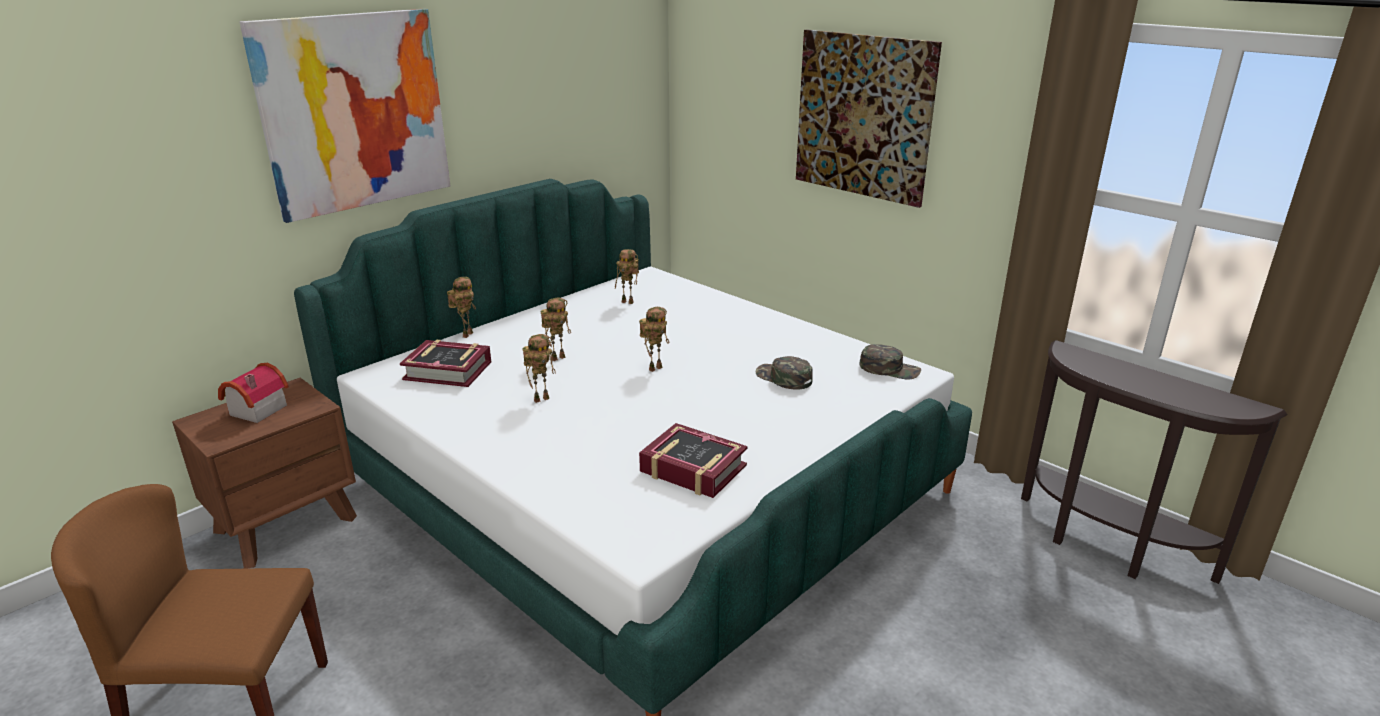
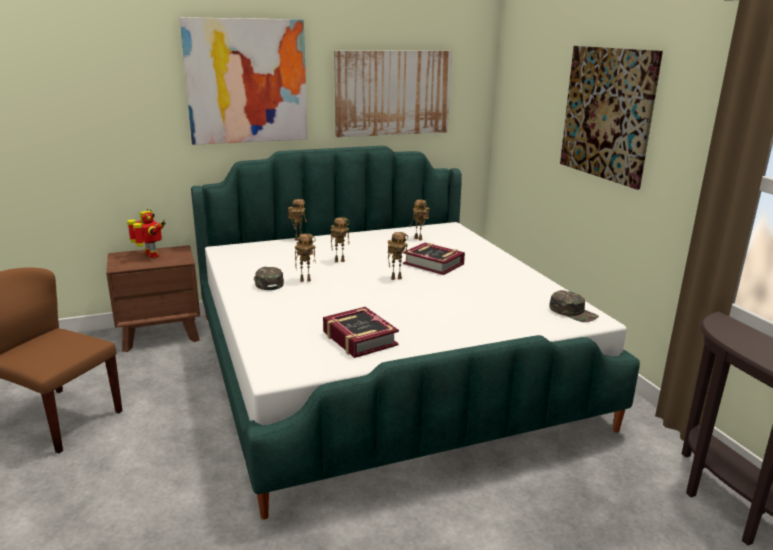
camera: 25 degrees right, 5 degrees down
(254, 410) = (150, 256): toy house -> toy robot
(448, 370) = (267, 255): book -> book (433, 264)
(551, 103) = (393, 93): none -> picture
(783, 378) = (481, 301): green cap -> green cap (267, 282)

